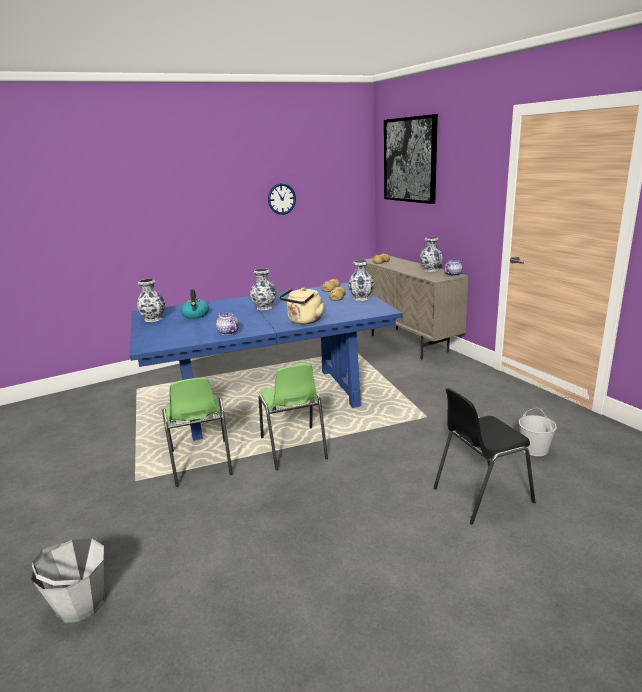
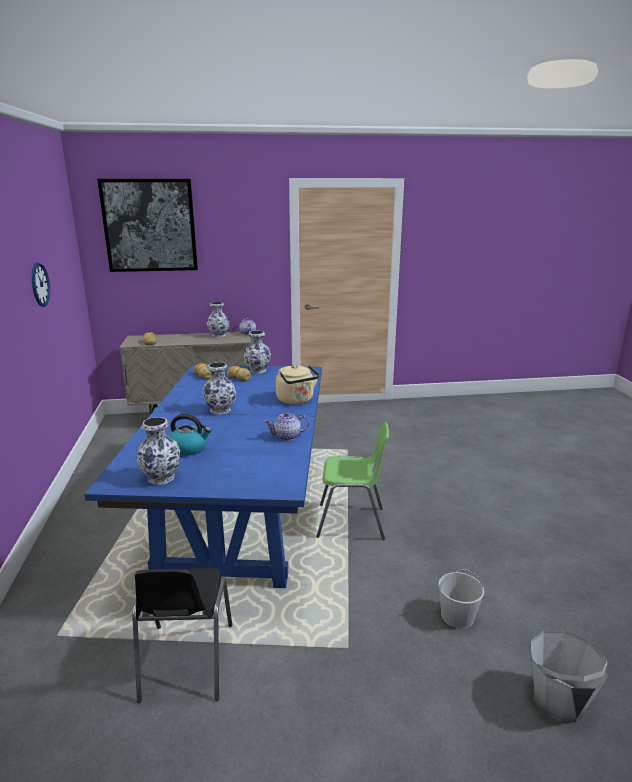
camera: 70 degrees left, 0 degrees up
(201, 463) = (340, 588): green chair -> none
(480, 495) = (462, 462): black chair -> black chair (186, 662)
(535, 449) = (419, 429): white bucket -> white bucket (458, 615)

